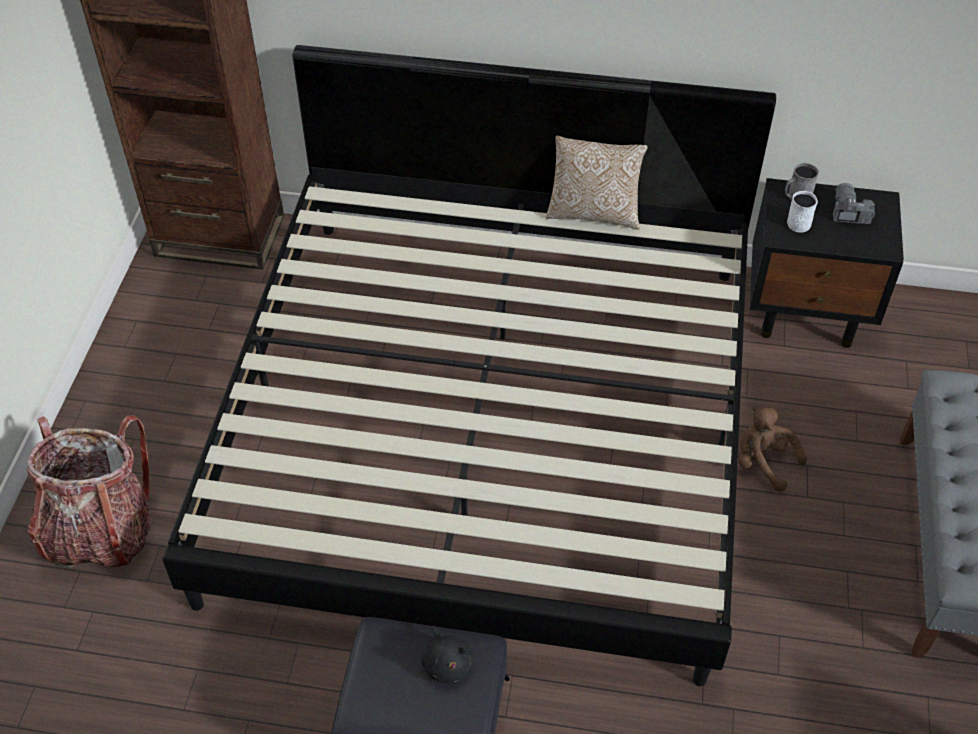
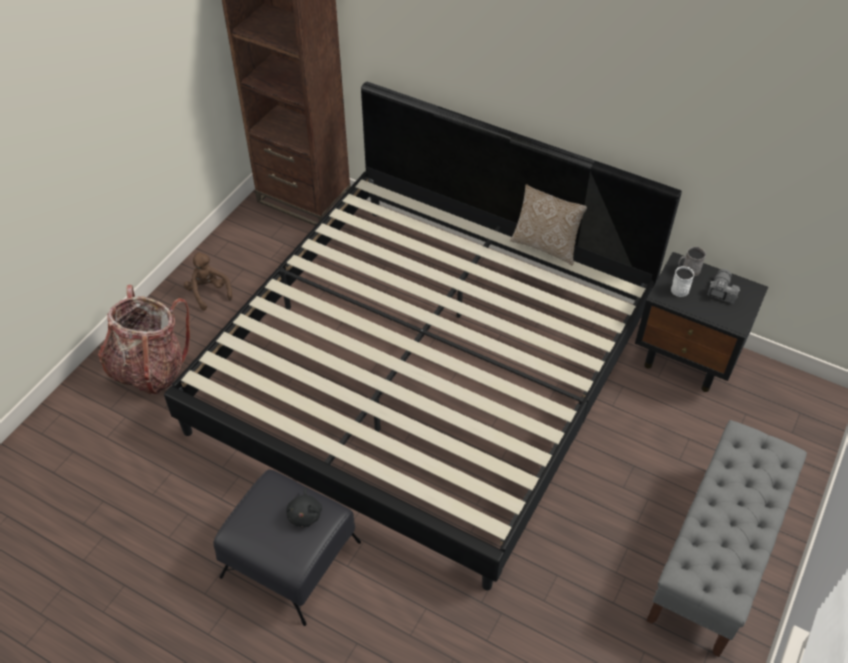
camera: 20 degrees right, 0 degrees up
(763, 462) = (602, 454): brown plush toy -> brown plush toy (209, 292)

